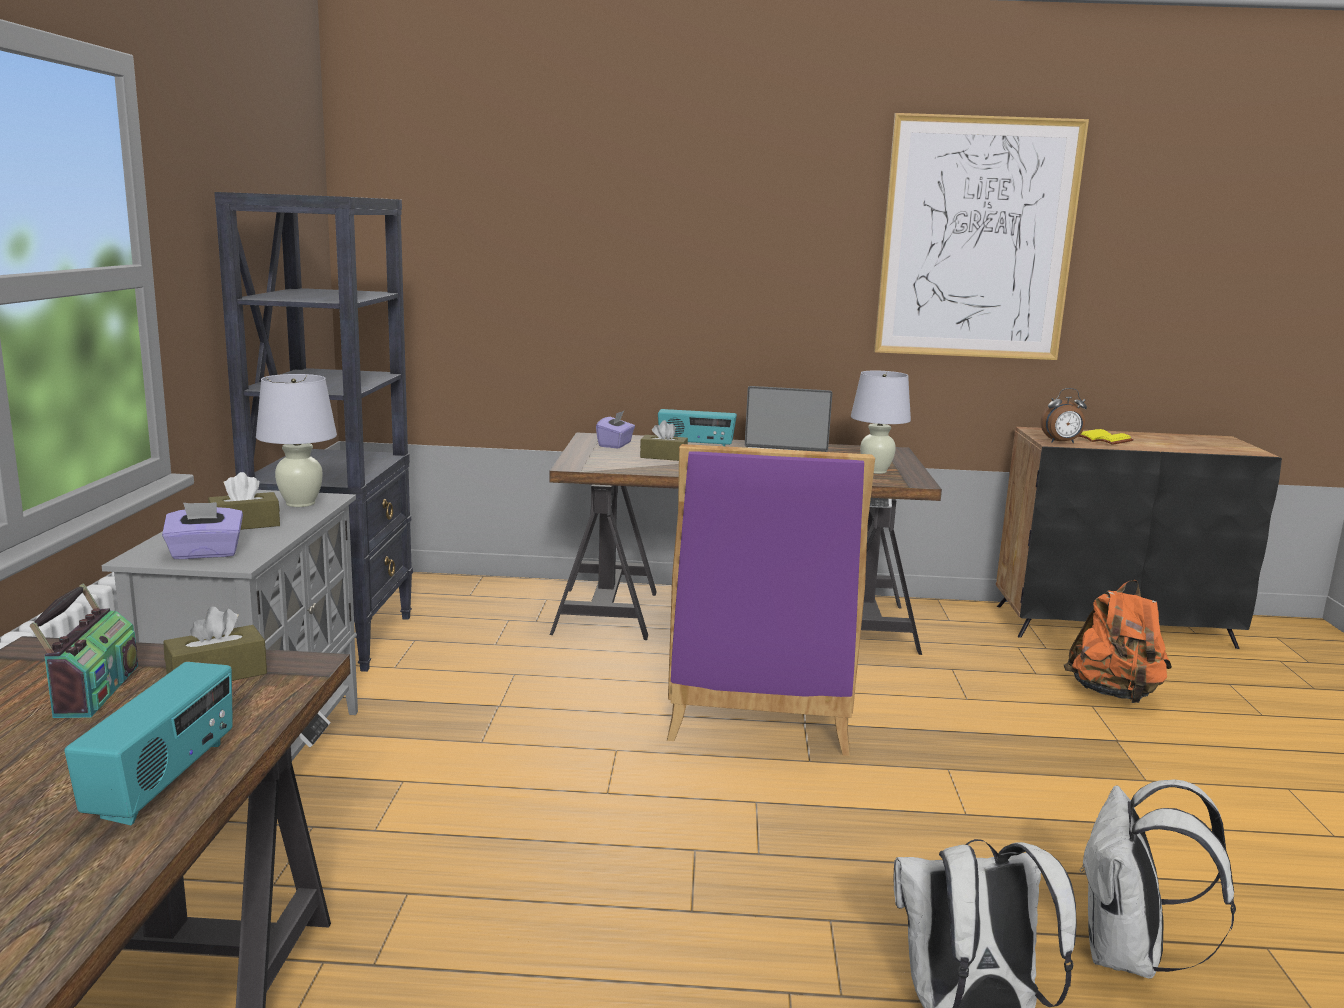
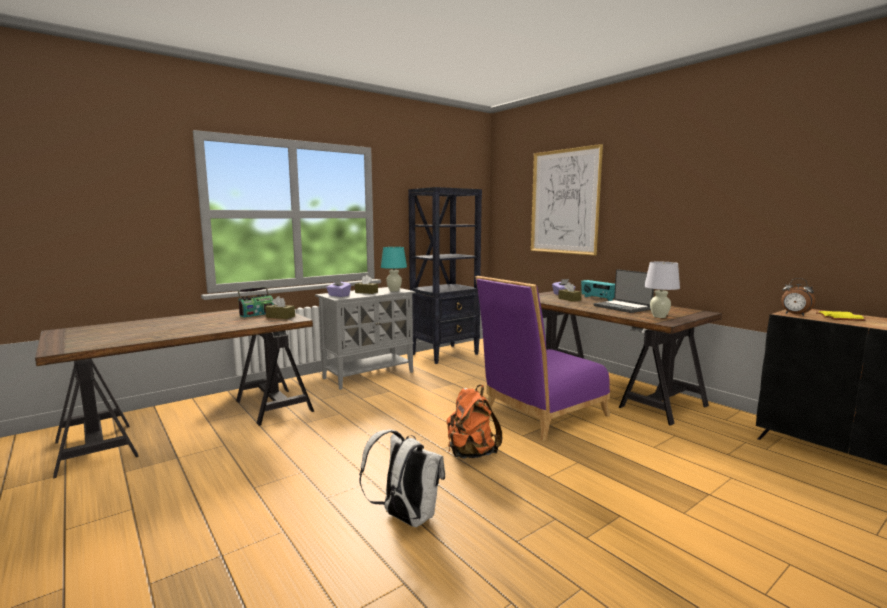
camera: 50 degrees right, 5 degrees down
(164, 781) = (221, 327): radio -> none
(300, 503) = (394, 290): white table lamp -> turquoise table lamp
(976, 239) = (767, 187): picture -> picture (564, 202)
(1114, 694) = (763, 480): orange backpack -> orange backpack (471, 454)
(1129, 957) = (503, 546): white backpack -> none

